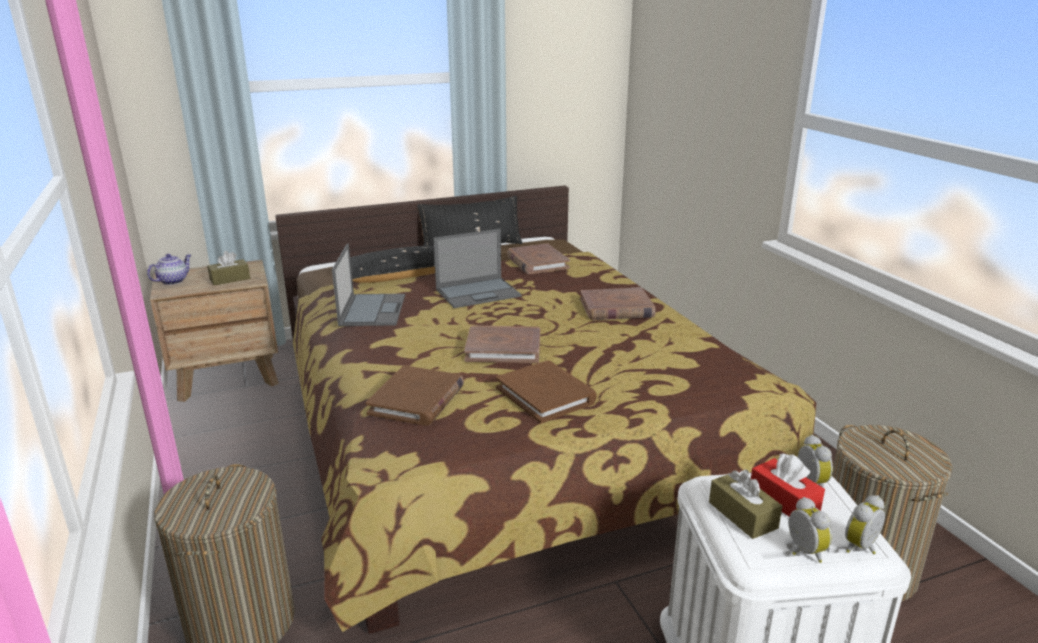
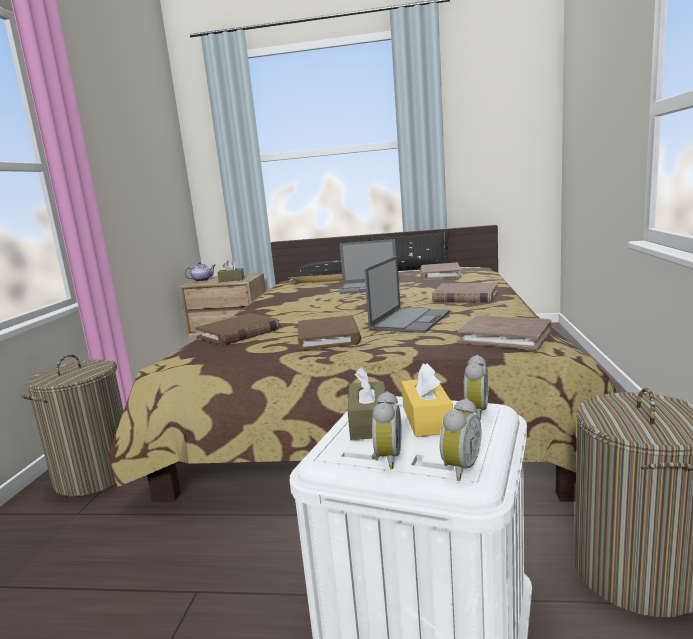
camera: 30 degrees right, 10 degrees down
(372, 310) = (287, 293): laptop -> laptop (410, 320)
(503, 348) = (340, 313): brown book -> brown book (505, 336)
(784, 500) = (427, 419): red tissue box -> yellow tissue box
(862, 548) = (458, 468): alarm clock -> alarm clock turned 135 degrees clockwise

